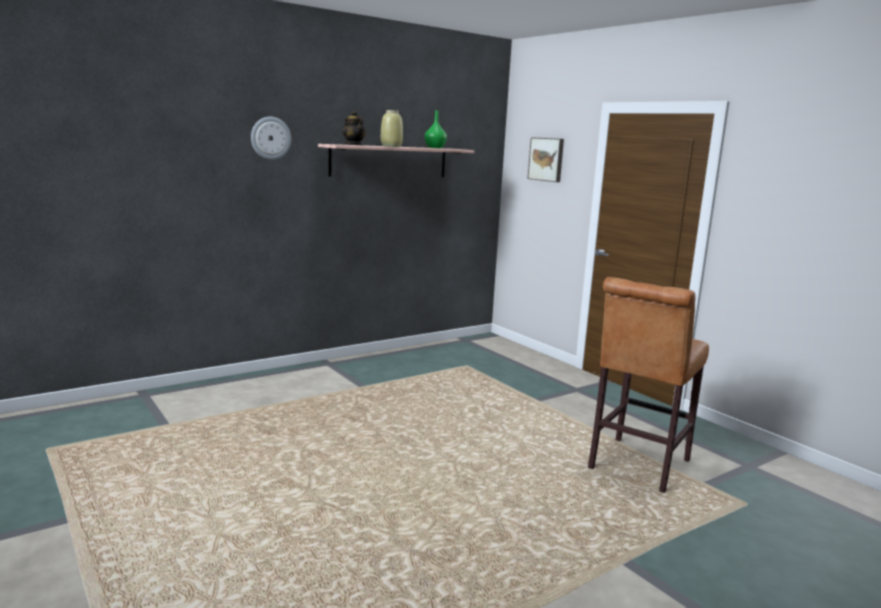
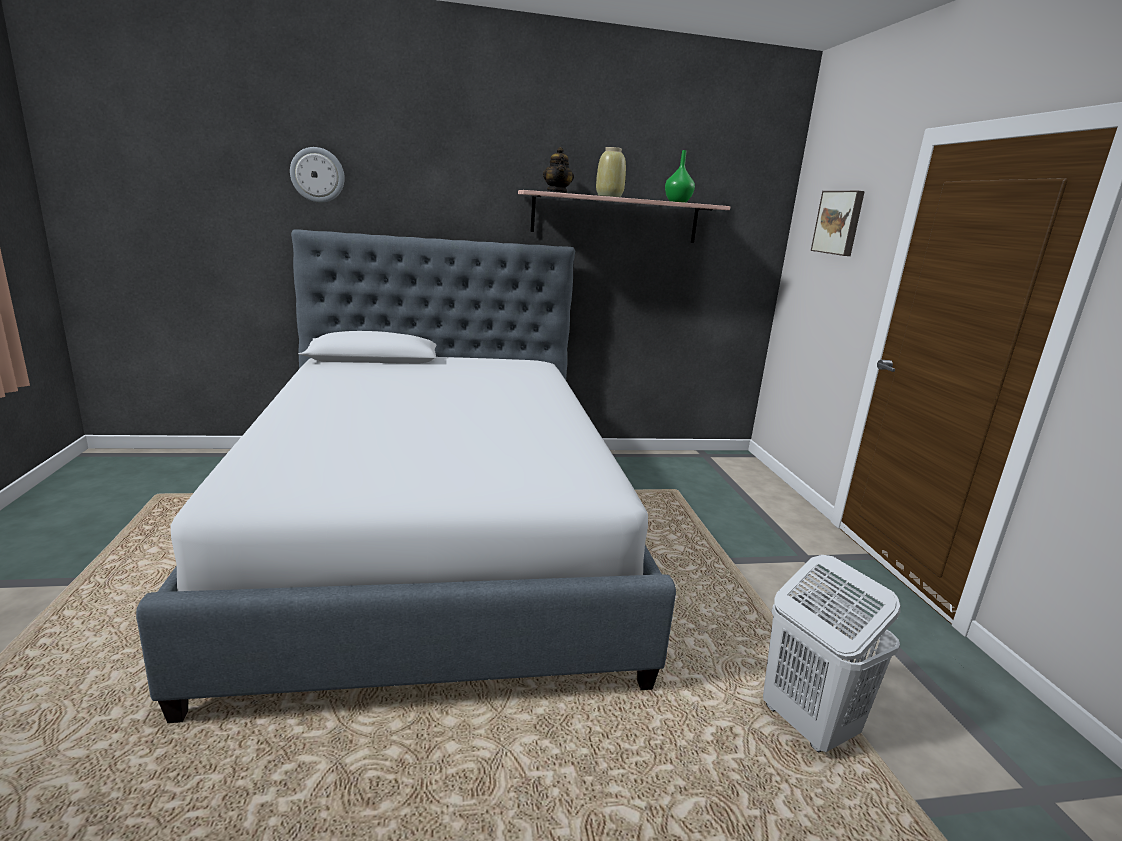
camera: 25 degrees right, 5 degrees up
(270, 138) = (457, 180): wall clock -> wall clock (317, 175)
(329, 428) = (434, 537): none -> bed
(636, 466) = (806, 724): brown stool -> white laundry basket

